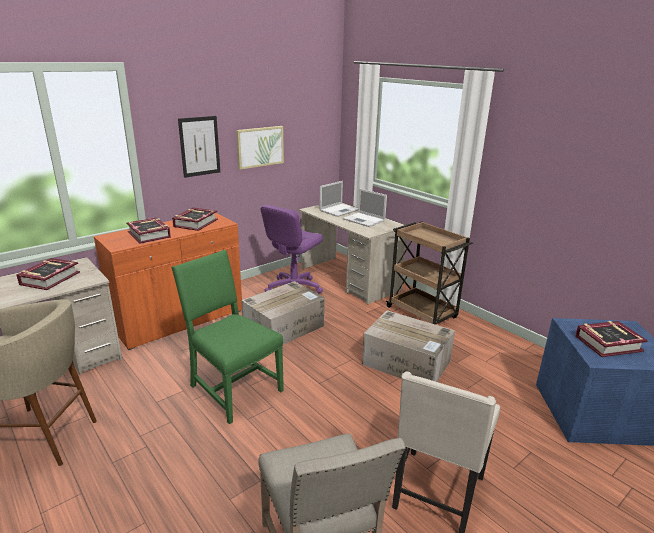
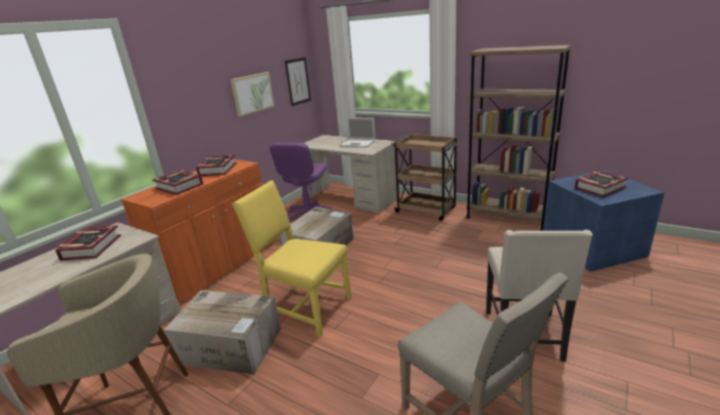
camera: 15 degrees left, 0 degrees up
(199, 146) = (201, 98): picture -> picture (298, 81)
(232, 388) = (304, 308): green chair -> yellow chair
(339, 210) = (331, 140): laptop -> none
(407, 363) = (439, 249): cardboard box -> cardboard box (231, 345)
(511, 346) = (507, 217): none -> brown bookcase

